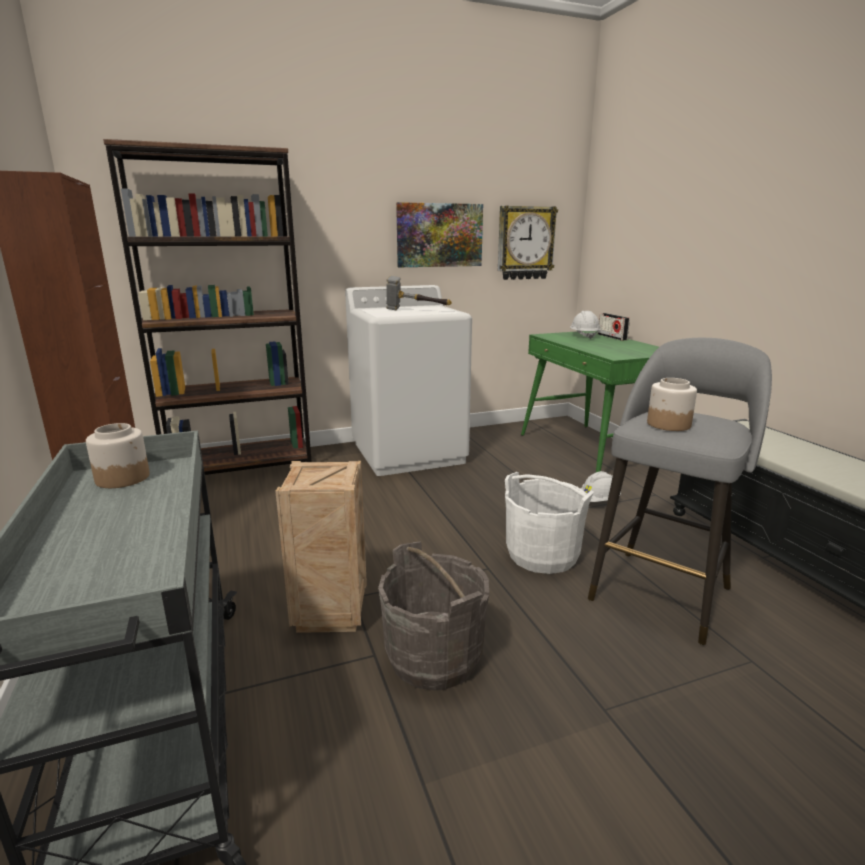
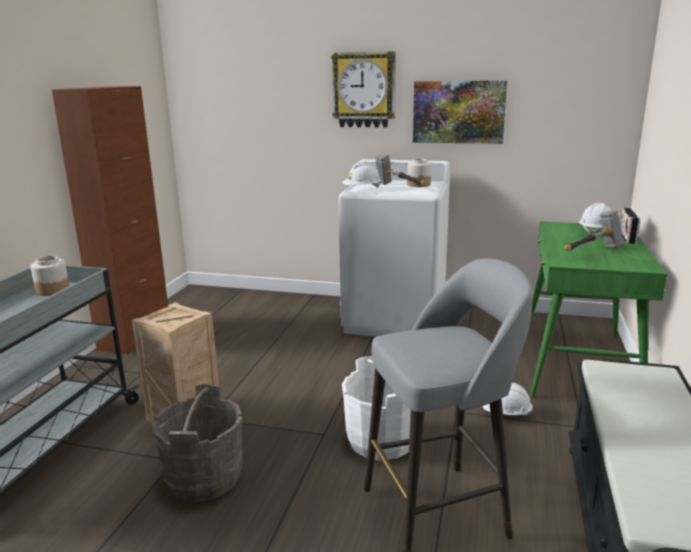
camera: 35 degrees right, 0 degrees up
(241, 467) = (259, 301): brown bookcase -> none
(387, 315) = (362, 190): none -> white hard hat
(525, 243) = (561, 120): wall clock -> wall clock (364, 90)
(615, 348) = (592, 251): none -> hammer
(668, 424) = (418, 341): jar -> jar (418, 185)

